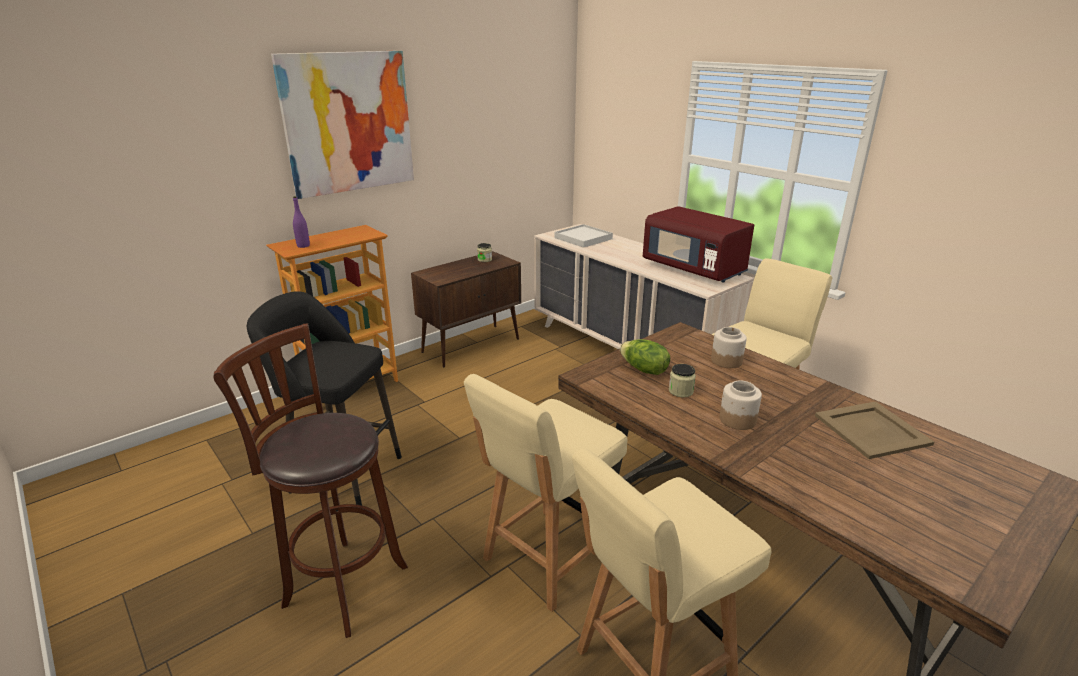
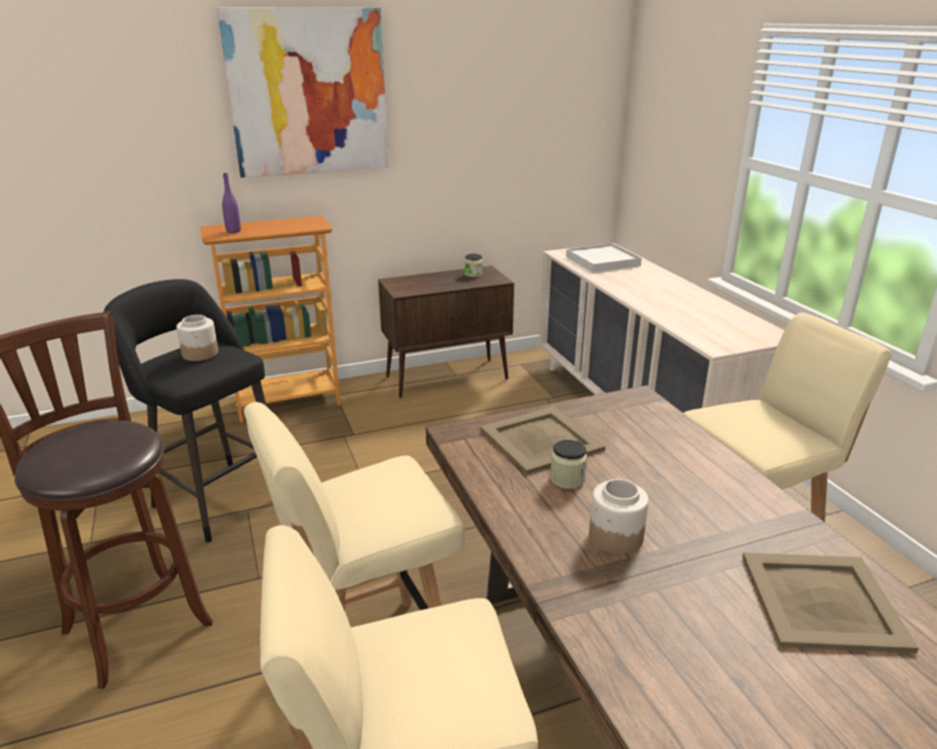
camera: 20 degrees right, 0 degrees up
(643, 370) = (541, 440): lettuce -> beige tray
(694, 269) = (722, 317): red microwave -> none
(726, 361) = (669, 449): jar -> jar (200, 353)

